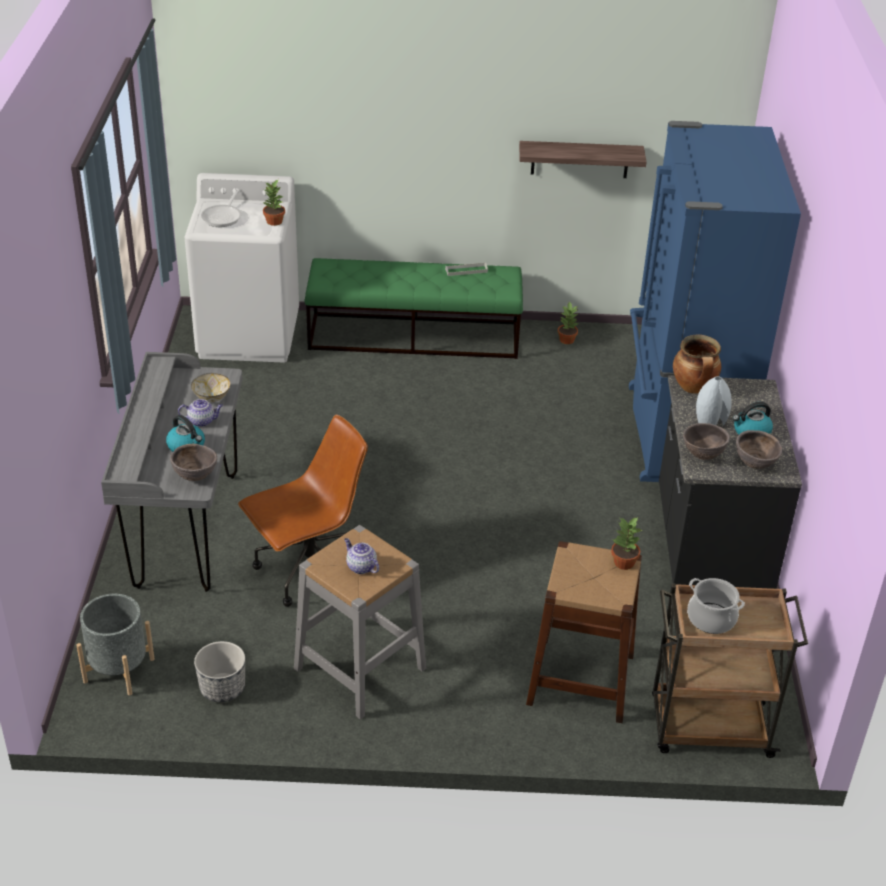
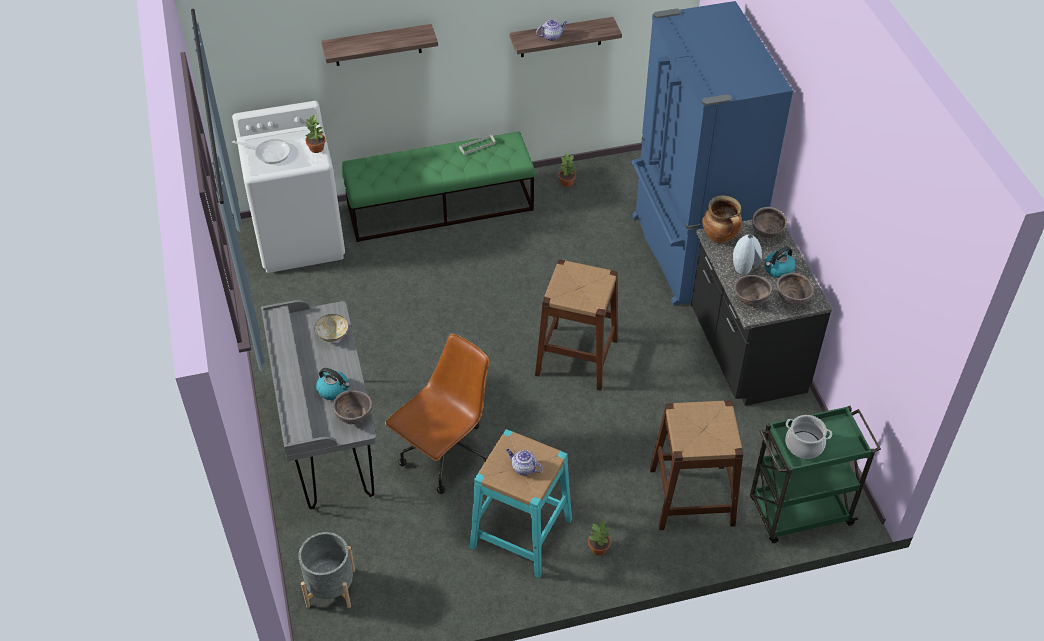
camera: 15 degrees left, 10 degrees up
(202, 421) = (335, 361): teapot -> teapot (552, 36)
(222, 688) = (420, 581): planter -> none
(223, 217) = (270, 153): frying pan -> frying pan turned 75 degrees counterclockwise
(359, 668) = (521, 533): grey stool -> turquoise stool
(368, 125) = (378, 45): none -> shelf
(504, 508) = (577, 357): none -> brown stool
(623, 562) = (721, 411): potted plant -> potted plant (598, 548)
(708, 727) = (798, 512): brown cart -> green cart
(752, 395) = (766, 234): none -> brown bowl

